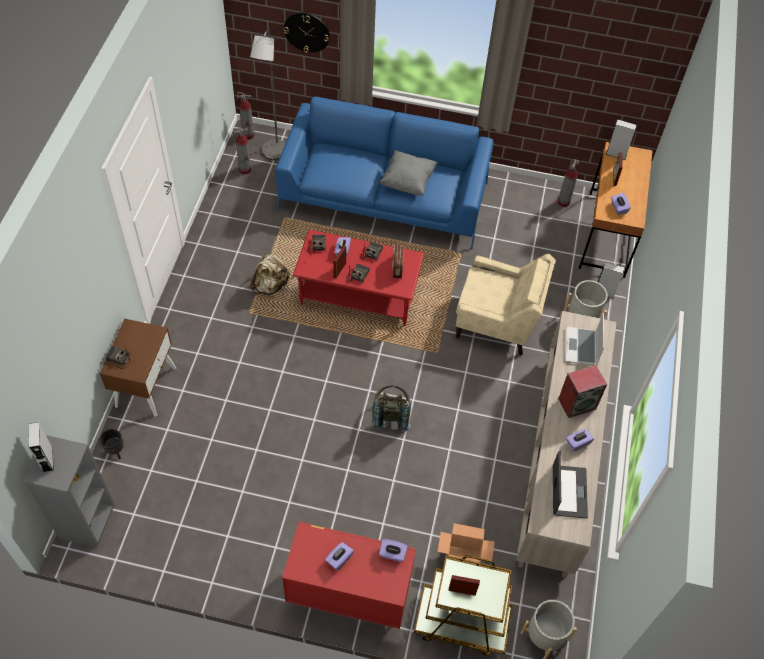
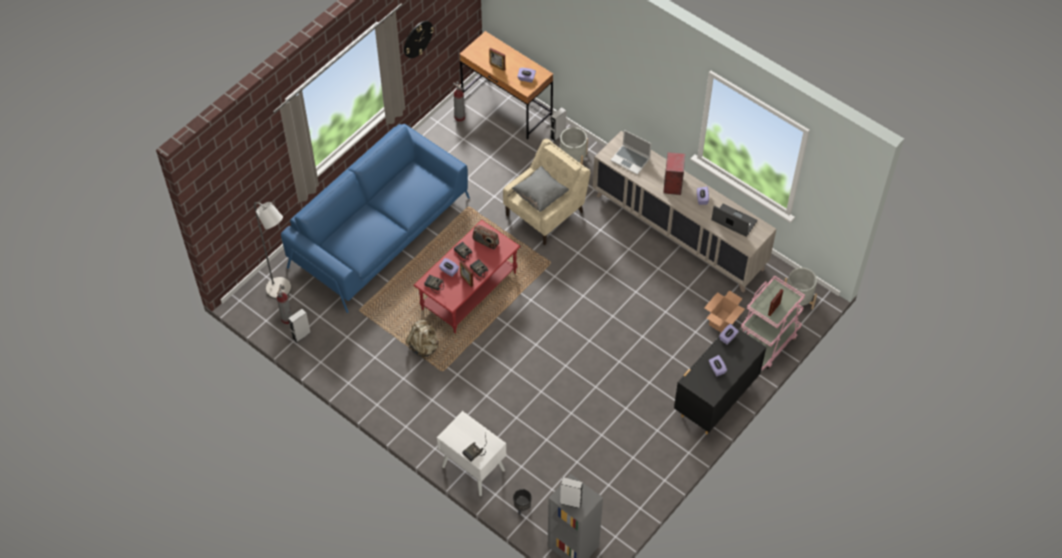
camera: 60 degrees left, 0 degrees up
(146, 386) = (472, 468): brown nightstand -> white nightstand
(248, 135) = (247, 302): fire extinguisher -> none
(306, 32) = (259, 180): wall clock -> wall clock (417, 39)
(348, 595) = (715, 400): red dresser -> black dresser
(390, 415) = (588, 315): grey backpack -> none
(407, 181) = (405, 199): grey pillow -> grey pillow (540, 196)
(461, 622) = (766, 342): brown cart -> pink cart
(616, 154) = (475, 54): grey speaker -> grey speaker (301, 335)

